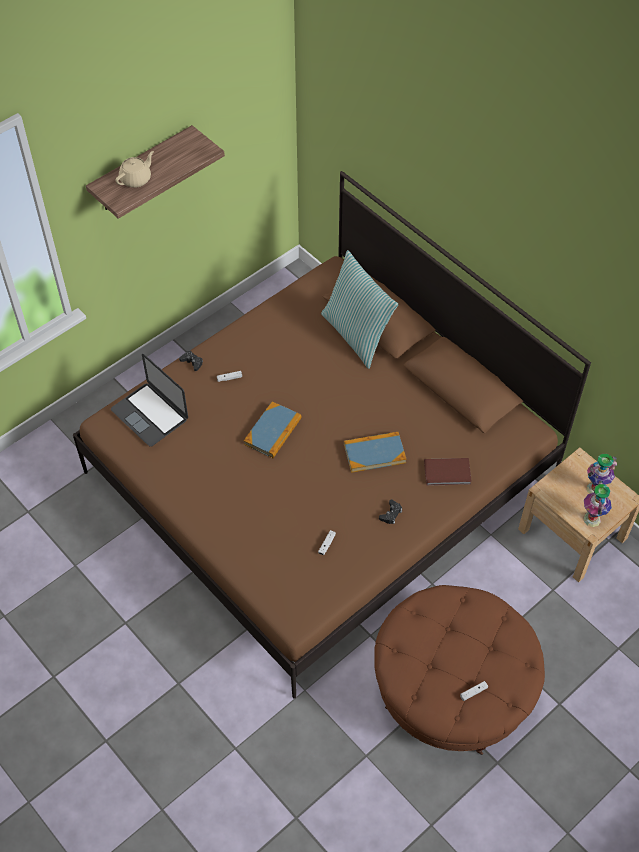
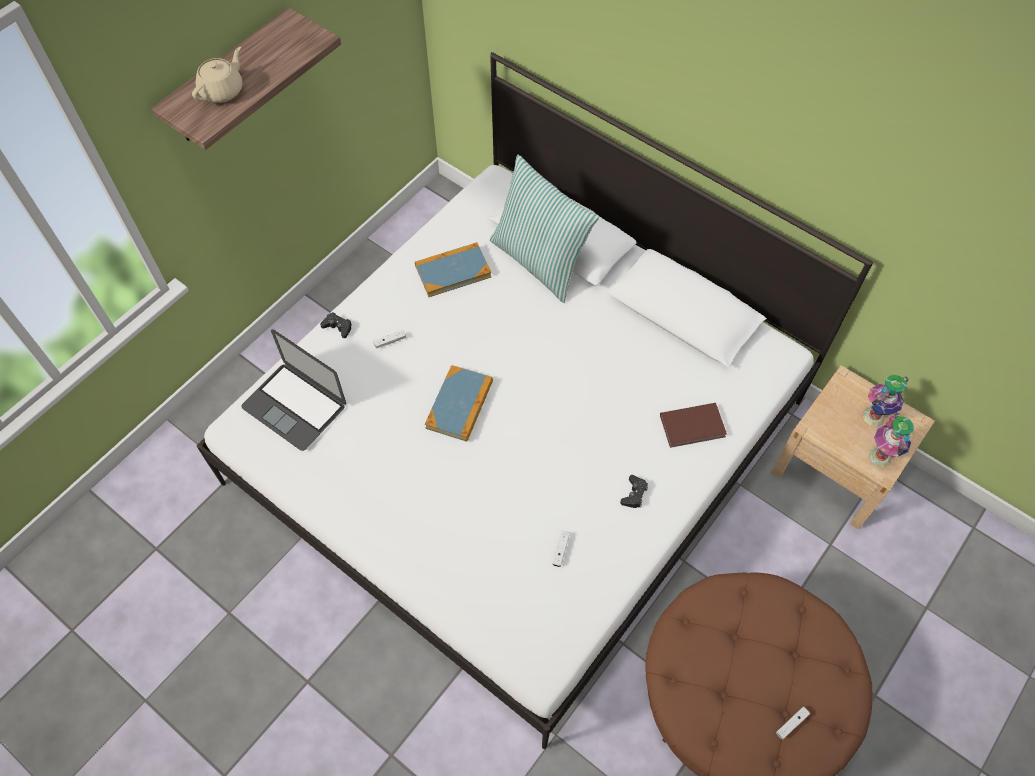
camera: 10 degrees left, 5 degrees up
(320, 476) = (518, 442): brown bed -> white bed
(374, 453) = (595, 414): book -> book (453, 271)

